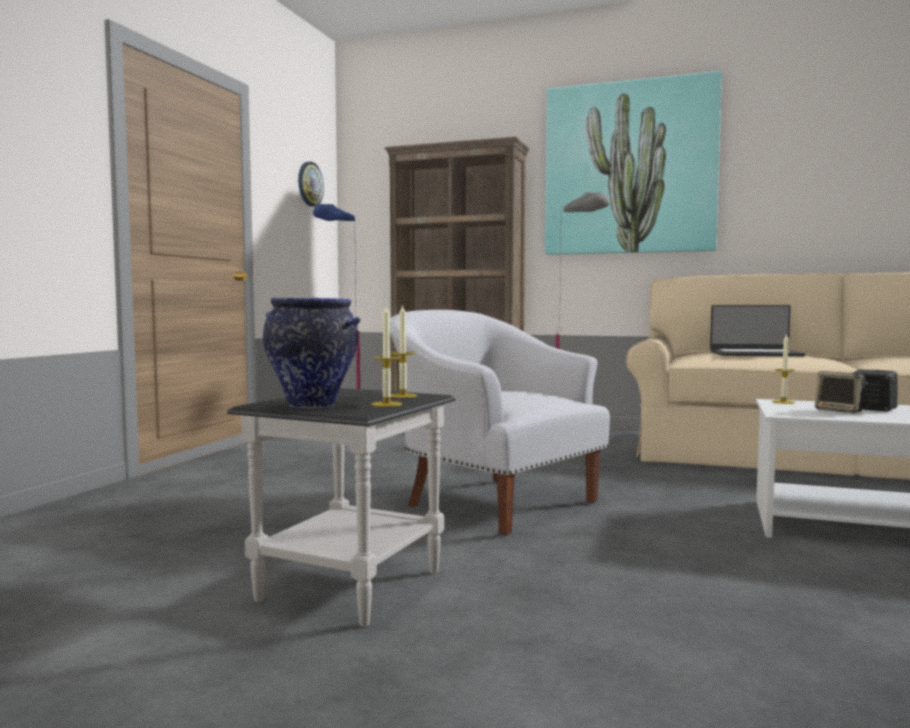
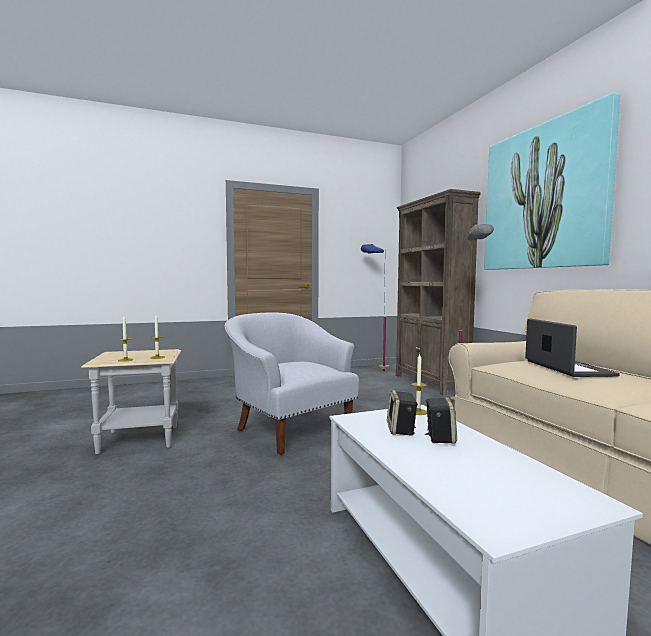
camera: 50 degrees right, 0 degrees up
(310, 184) = (371, 232): wall clock -> none
(313, 405) = (114, 355): vase -> none
(351, 584) = (140, 439): black side table -> beige side table
(495, 502) = (290, 429): white armchair -> white armchair turned 45 degrees counterclockwise
(755, 354) = (566, 368): laptop -> laptop turned 150 degrees counterclockwise

